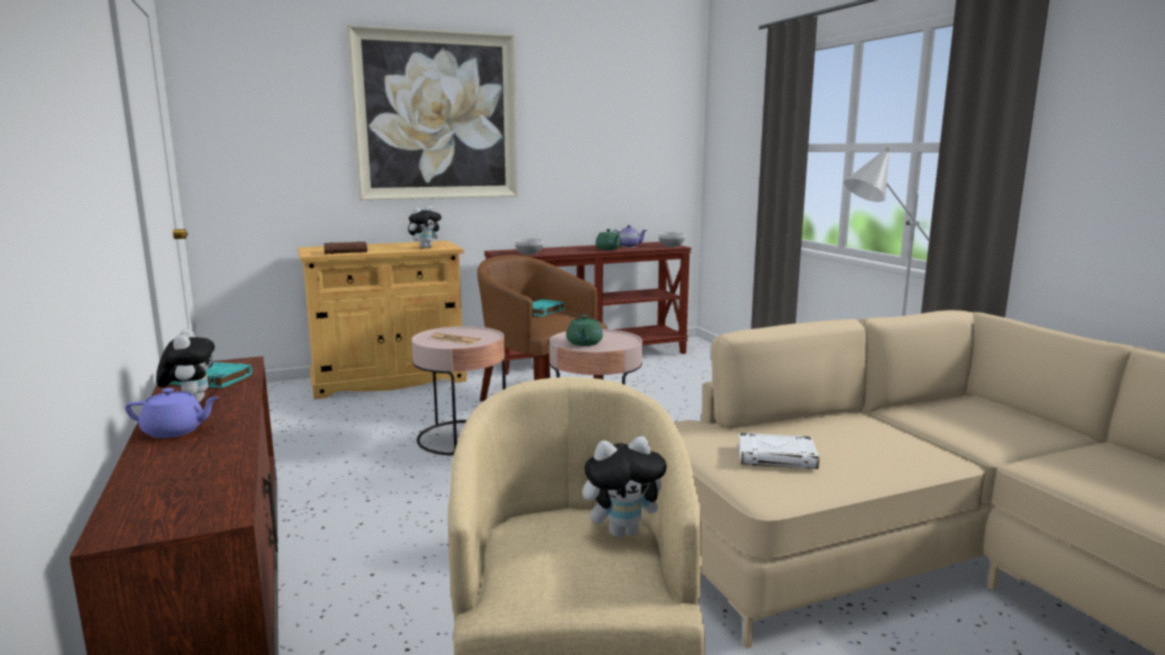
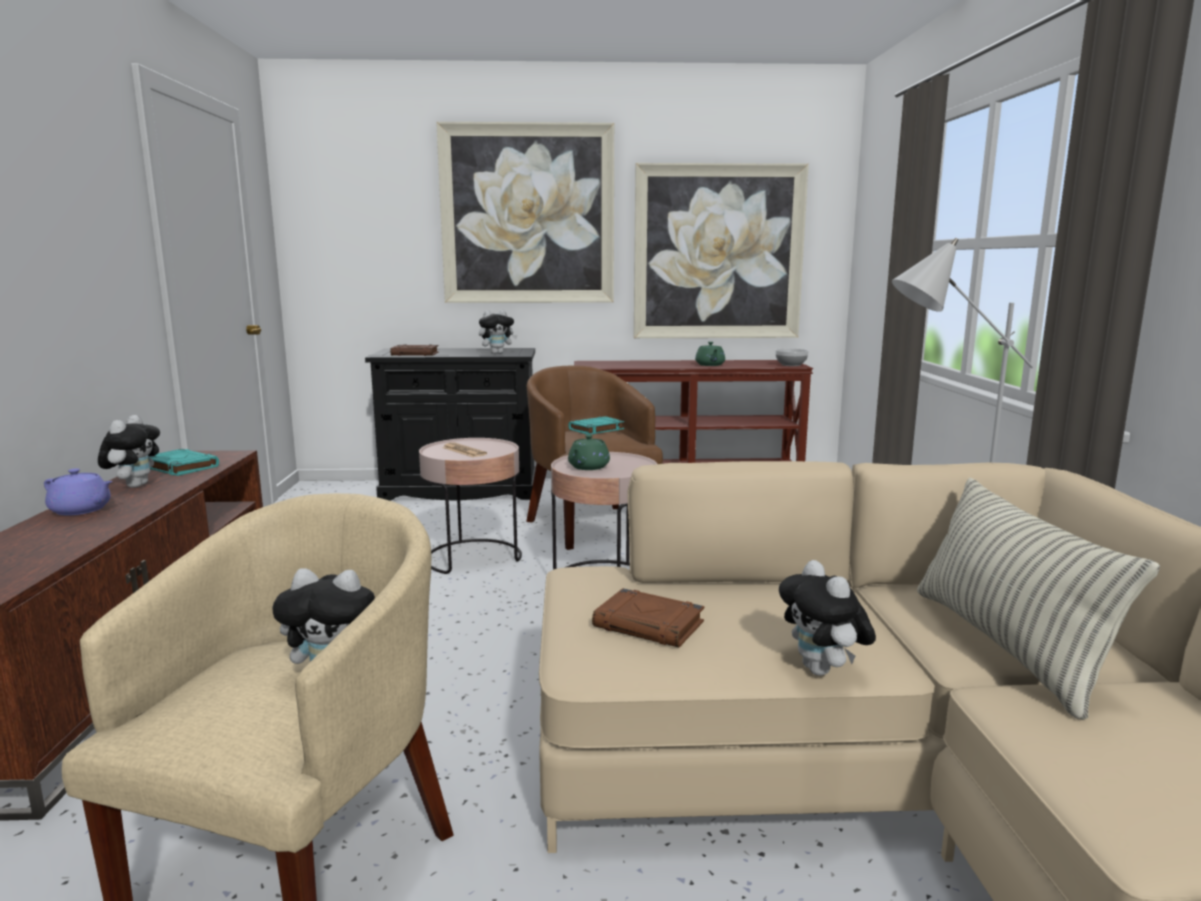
camera: 20 degrees right, 0 degrees up
(388, 380) = (460, 490): beige cabinet -> black cabinet
(529, 253) = (614, 365): bowl -> none
(601, 151) = (718, 252): none -> picture
(628, 246) = (739, 363): teapot -> none
(777, 457) = (650, 625): white book -> brown book
(919, 469) = (822, 671): none -> plush toy
(1003, 435) = (1005, 646): none -> pillow

